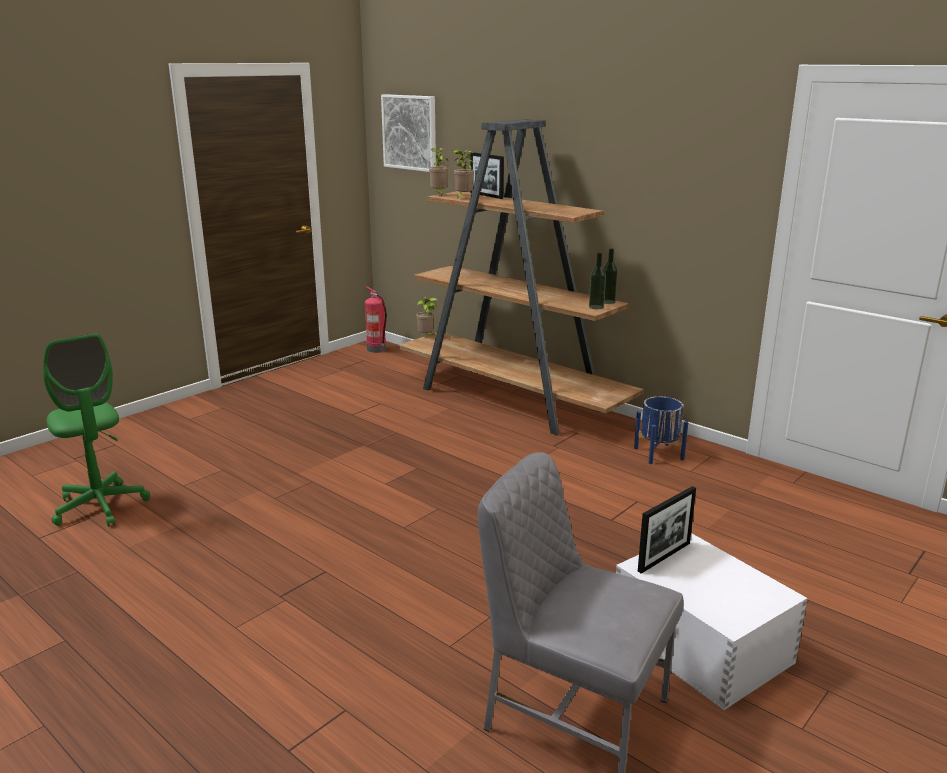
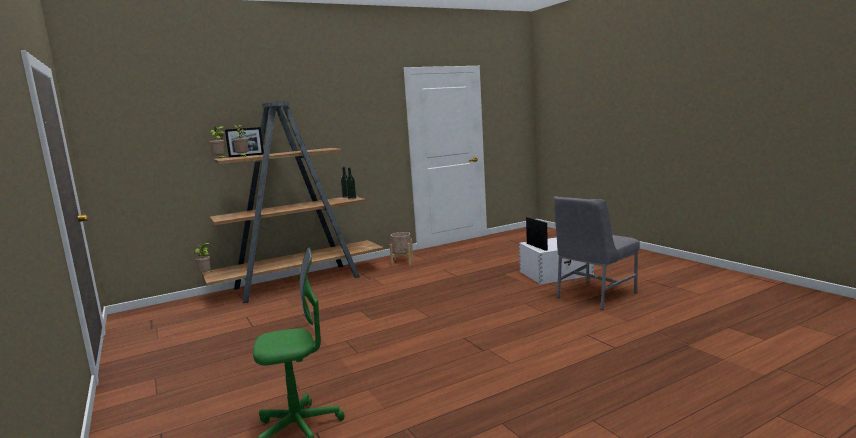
camera: 70 degrees left, 10 degrees down
(377, 349) = (137, 314): fire extinguisher -> none
(410, 132) = (134, 127): picture -> none
(658, 453) = (402, 262): blue planter -> beige planter

